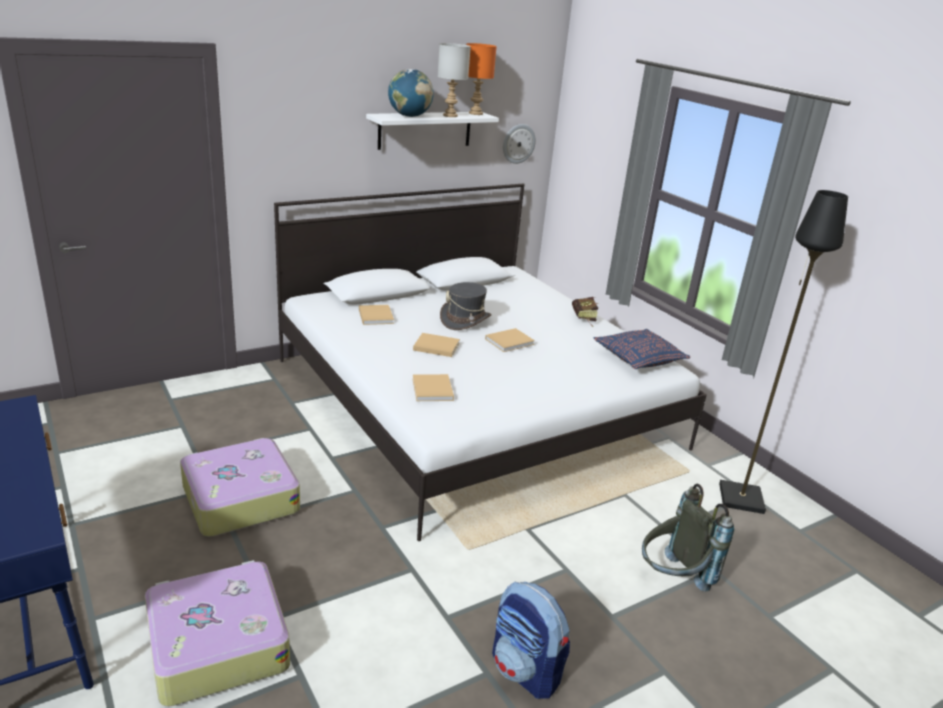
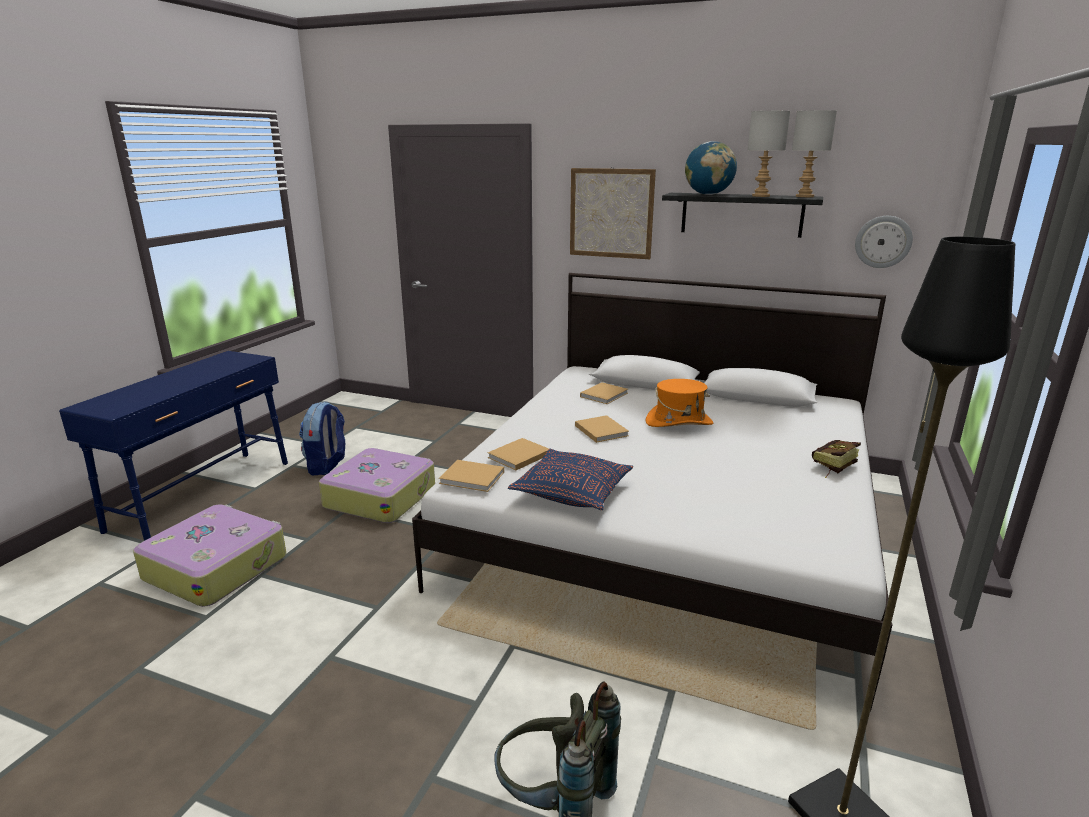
camera: 55 degrees right, 5 degrees down
(311, 136) = (611, 212): none -> picture
(425, 130) = (741, 214): white shelf -> black shelf
(465, 320) = (679, 422): grey hat -> orange hat
(475, 113) = (804, 196): orange table lamp -> grey table lamp
(510, 341) = (685, 453): beige book -> beige book (474, 478)
(526, 671) = (291, 744): backpack -> backpack (327, 466)
(639, 359) = (817, 529): blue pillow -> blue pillow (572, 493)

